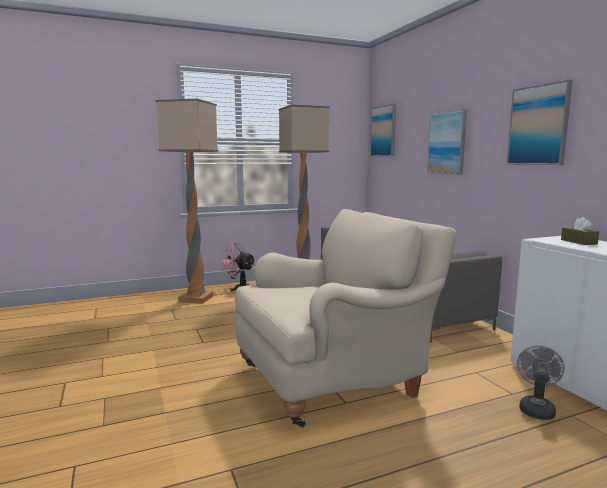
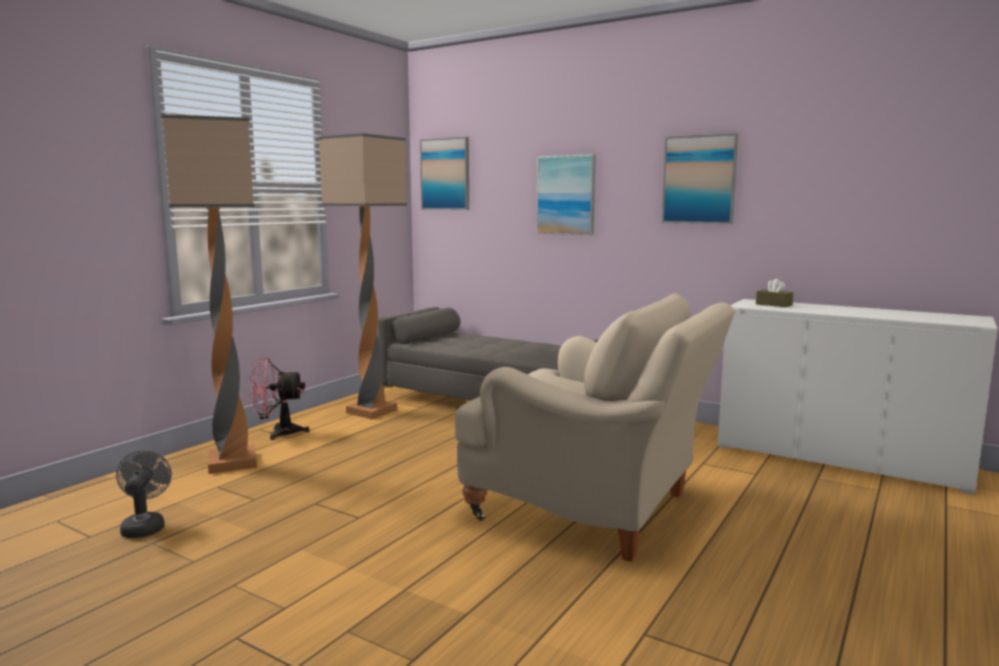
camera: 35 degrees left, 0 degrees up
(335, 378) = (593, 509): beige armchair -> beige armchair turned 90 degrees clockwise
(536, 408) = (788, 480): grey fan -> grey fan (144, 526)

